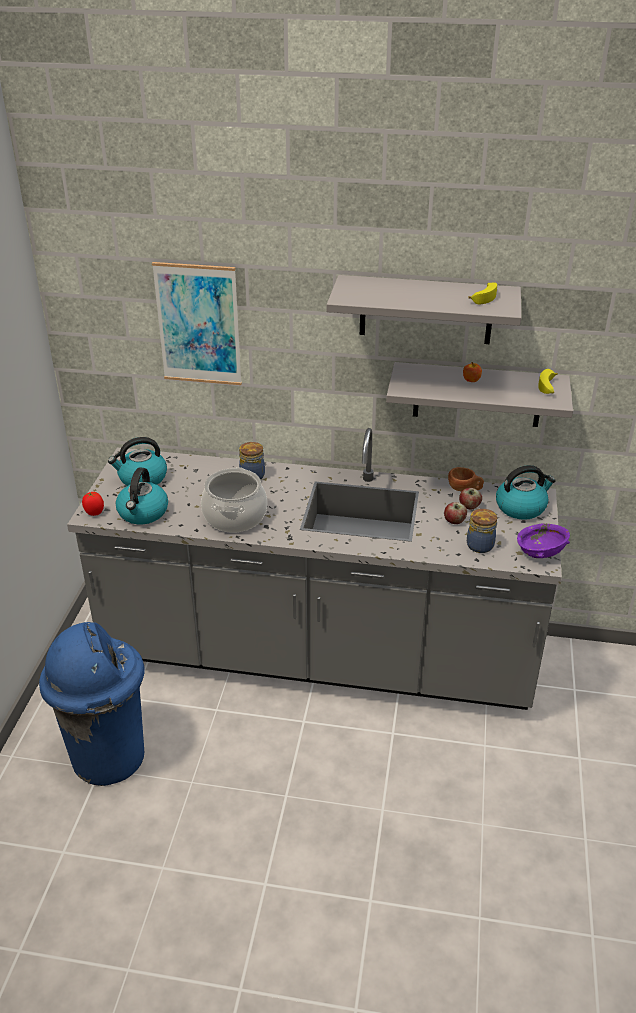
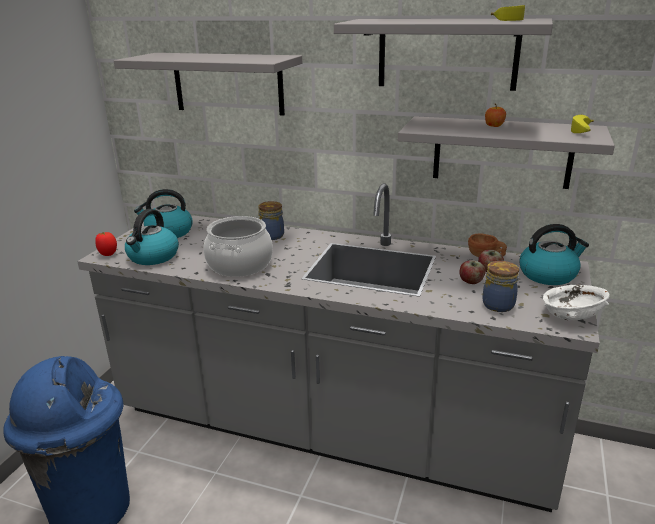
camera: 10 degrees right, 10 degrees down
(198, 324) = (228, 83): picture -> grey shelf
(540, 552) = (572, 316): purple bowl -> white bowl

